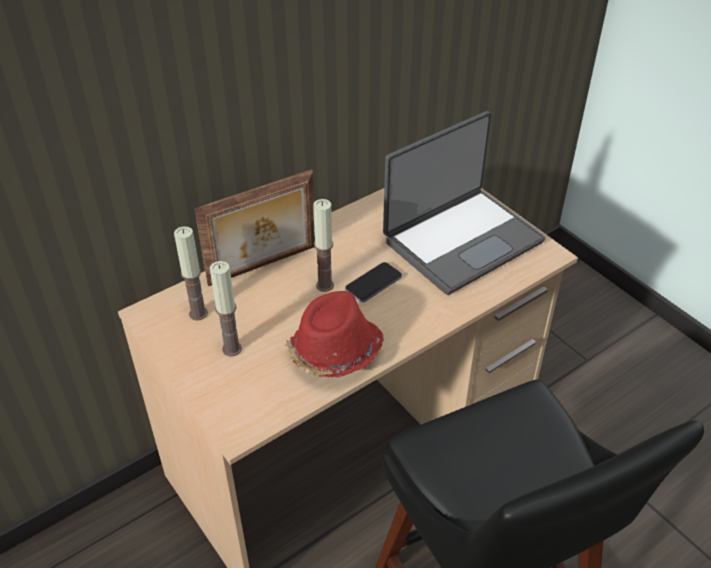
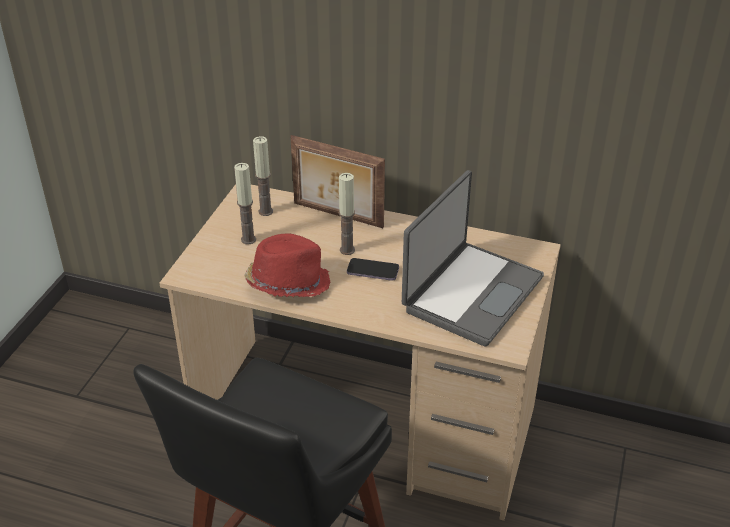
camera: 55 degrees right, 5 degrees down
(461, 240) = (471, 293): laptop -> laptop turned 75 degrees counterclockwise

